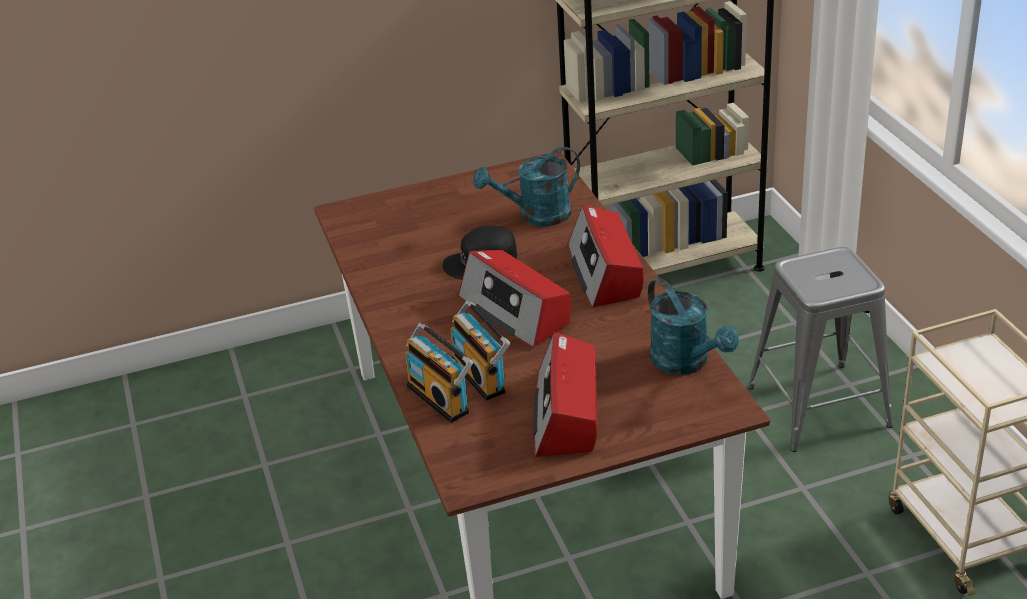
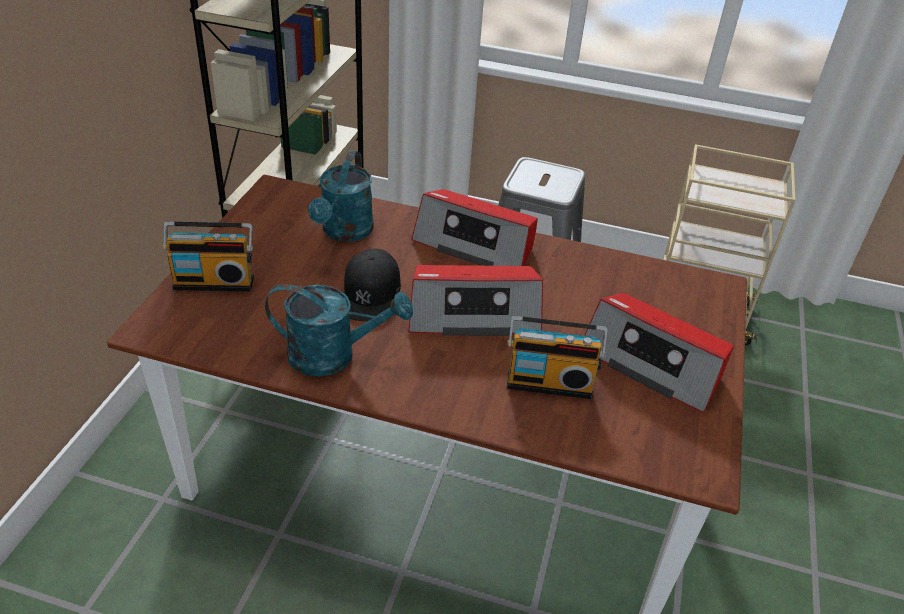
camera: 60 degrees left, 5 degrees up
(441, 397) = (558, 424): radio -> radio (214, 281)
(686, 363) = (643, 274): turquoise watering can -> turquoise watering can (334, 355)

